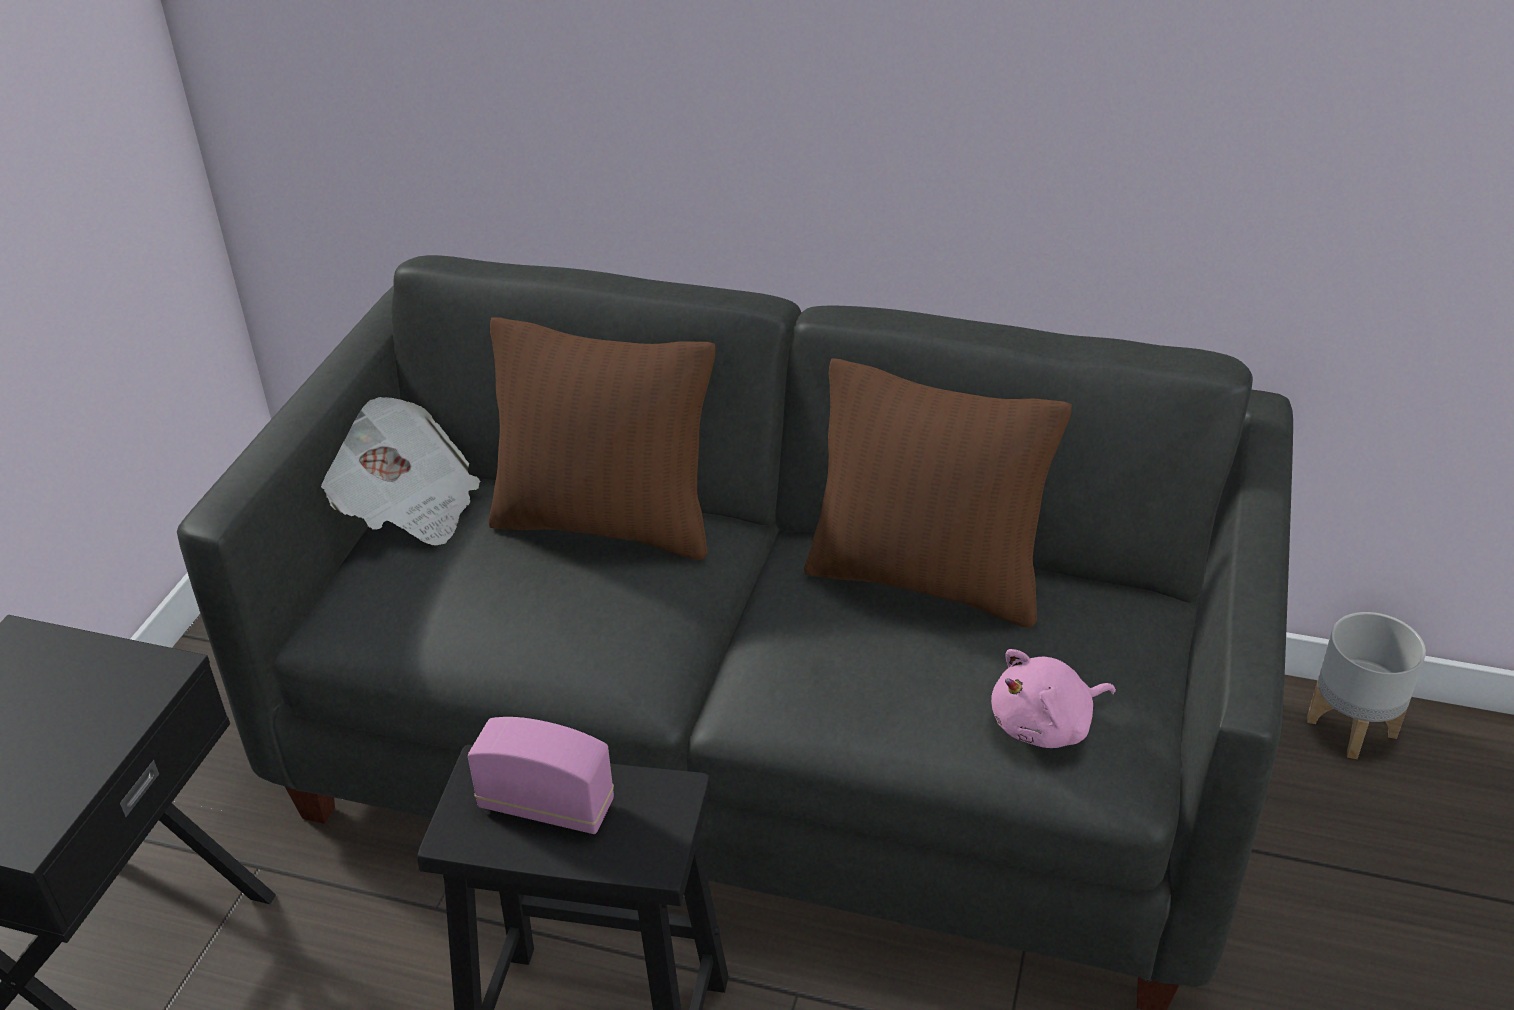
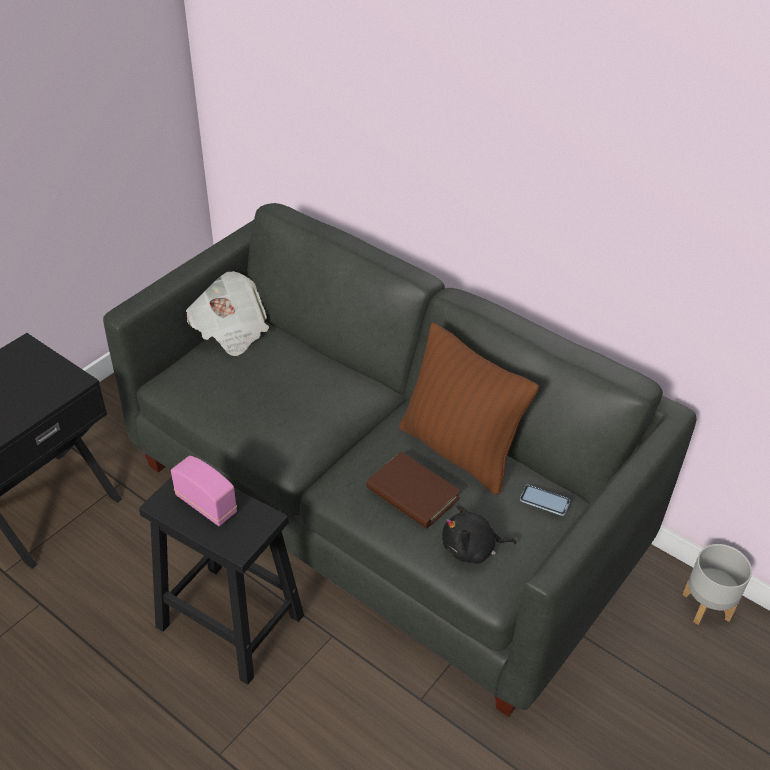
camera: 20 degrees right, 5 degrees up
(606, 524) = (317, 370): brown pillow -> none
(894, 670) = (412, 493): none -> brown book
(1046, 725) = (472, 548): pink plush toy -> black plush toy
(1113, 612) = (544, 501): none -> phone

